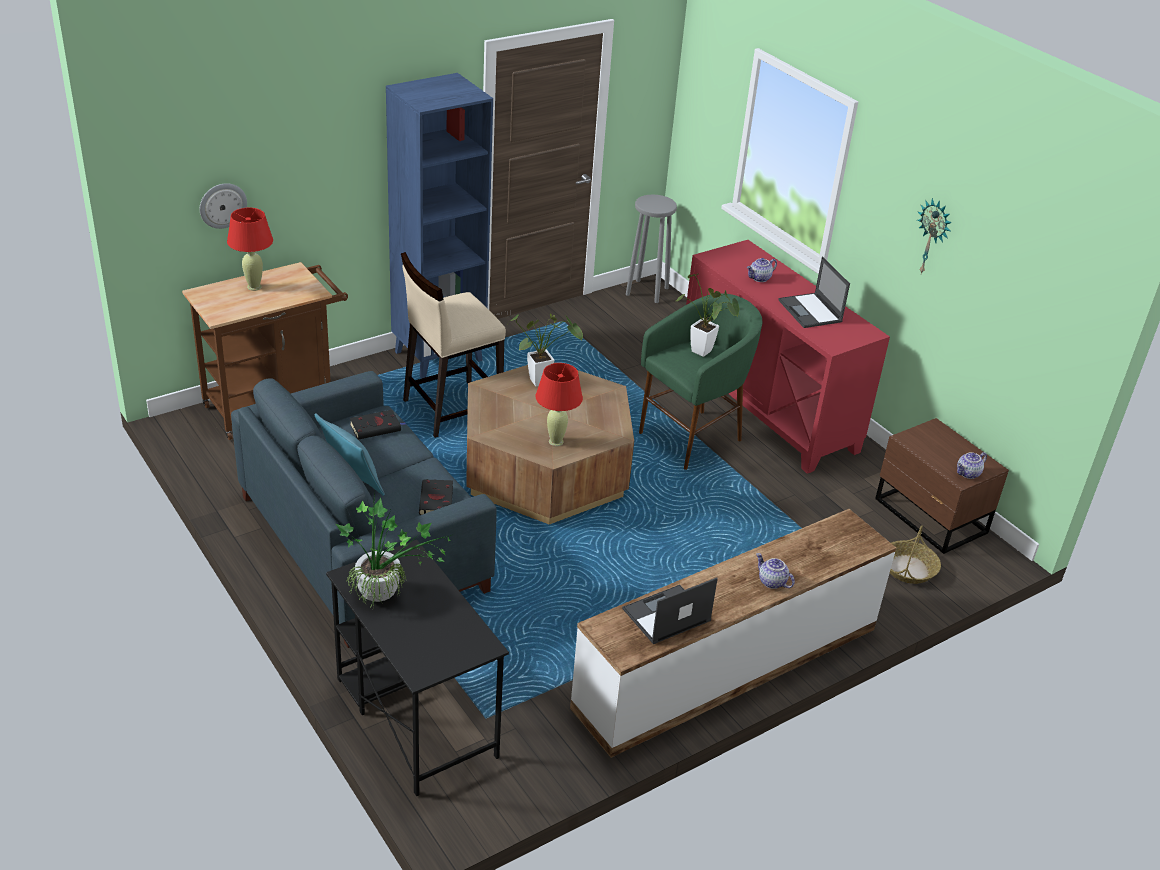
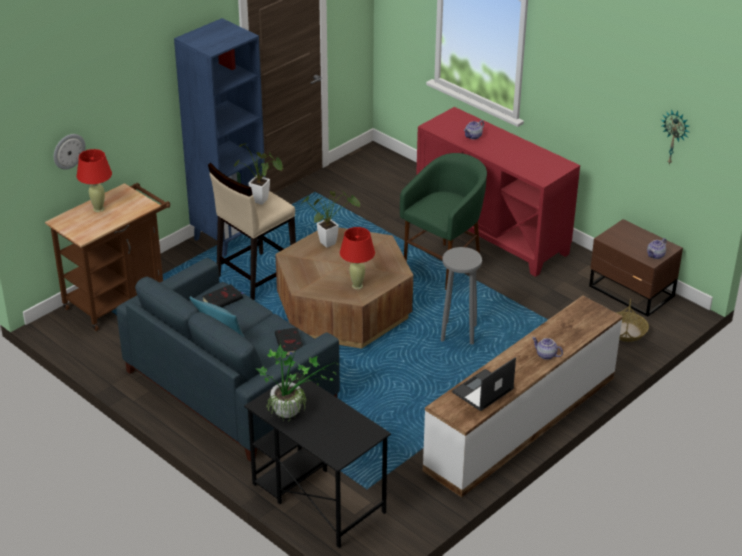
camera: 10 degrees left, 0 degrees up
(646, 291) = (371, 156): grey stool -> grey stool (458, 333)
(705, 353) = (447, 200): potted plant -> potted plant (263, 202)
(810, 311) = (518, 156): laptop -> none
(932, 237) = (600, 89): wall clock -> wall clock (674, 137)

